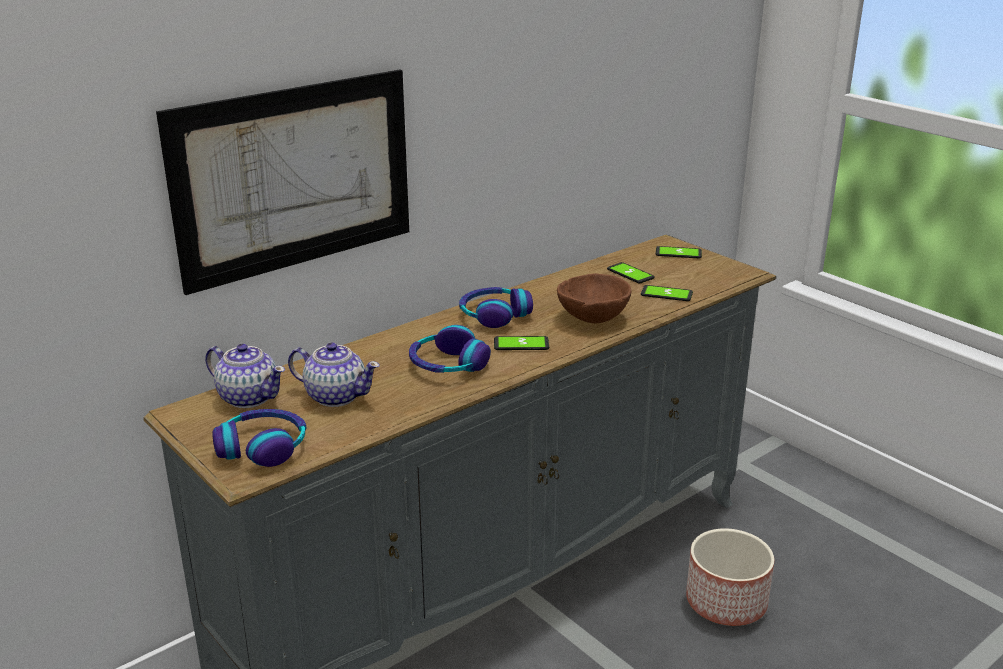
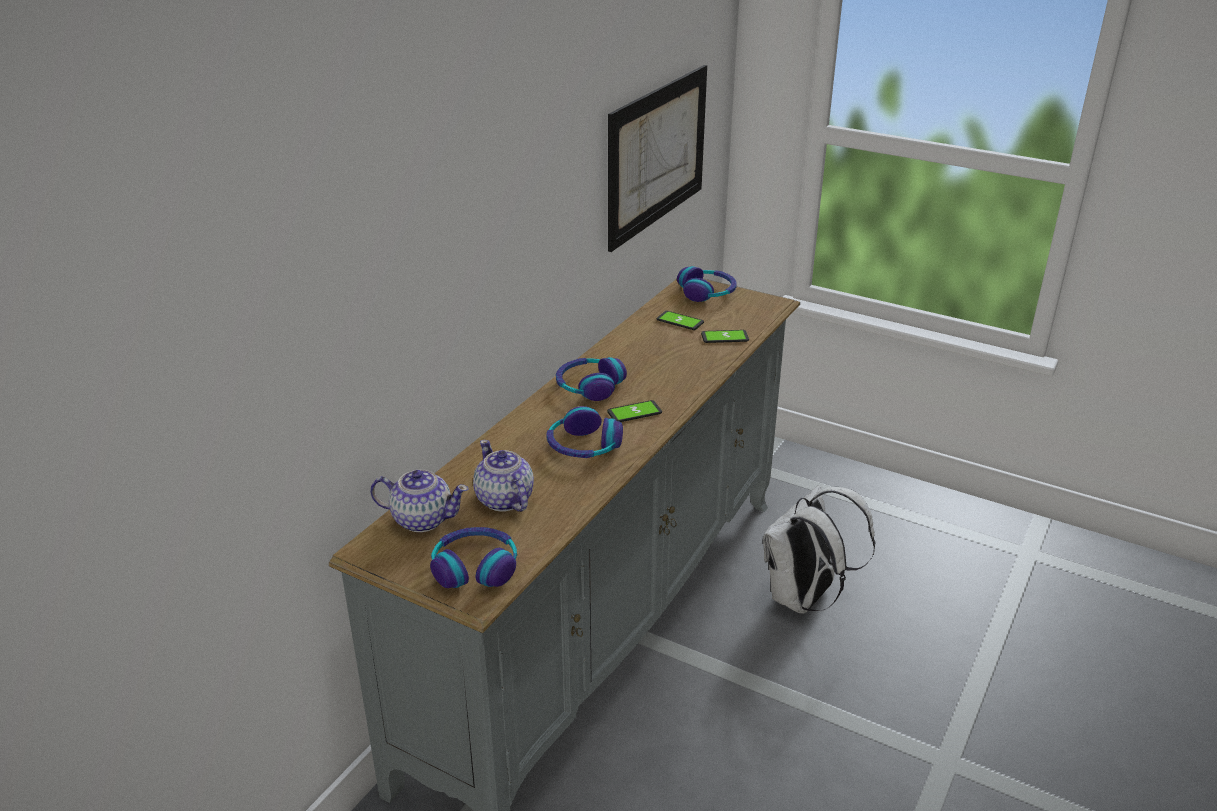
camera: 20 degrees left, 5 degrees up
(295, 177) = (426, 295): picture -> picture (657, 154)
(335, 396) = (504, 500): teapot -> teapot turned 120 degrees counterclockwise
(592, 318) = (678, 374): brown bowl -> none
(678, 253) = (707, 292): phone -> headphones
(726, 603) = (804, 598): planter -> white backpack

